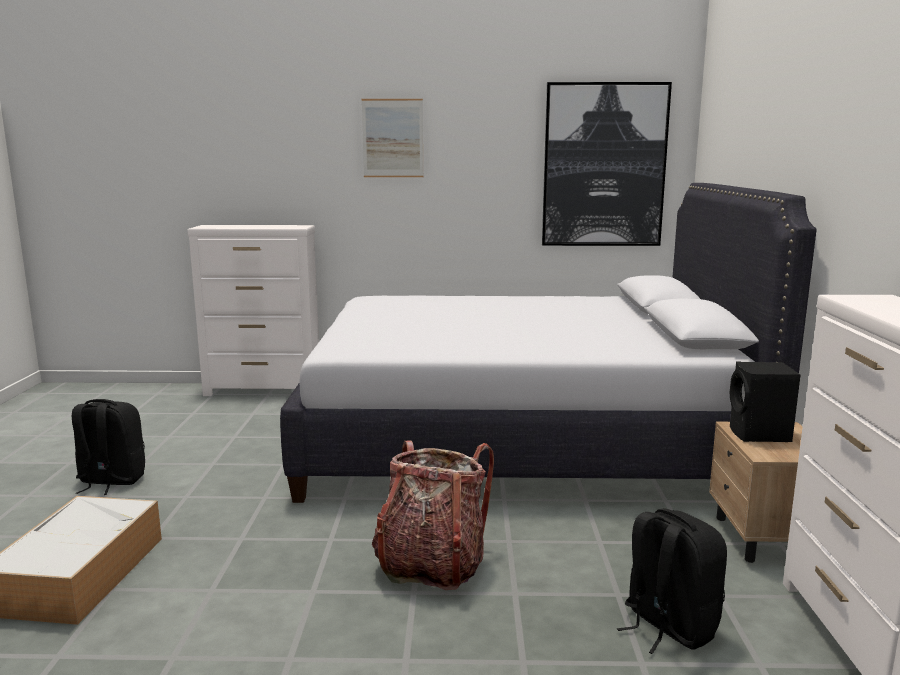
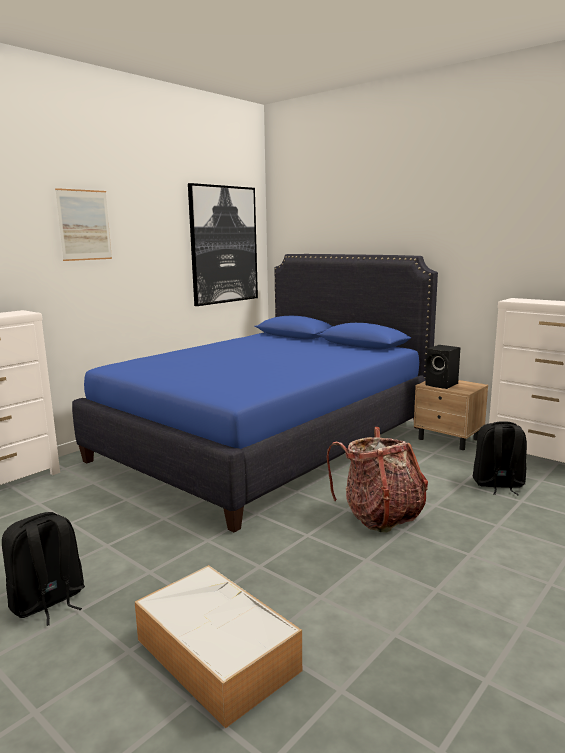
camera: 50 degrees left, 0 degrees up
(519, 440) = (265, 442): white bed -> blue bed

